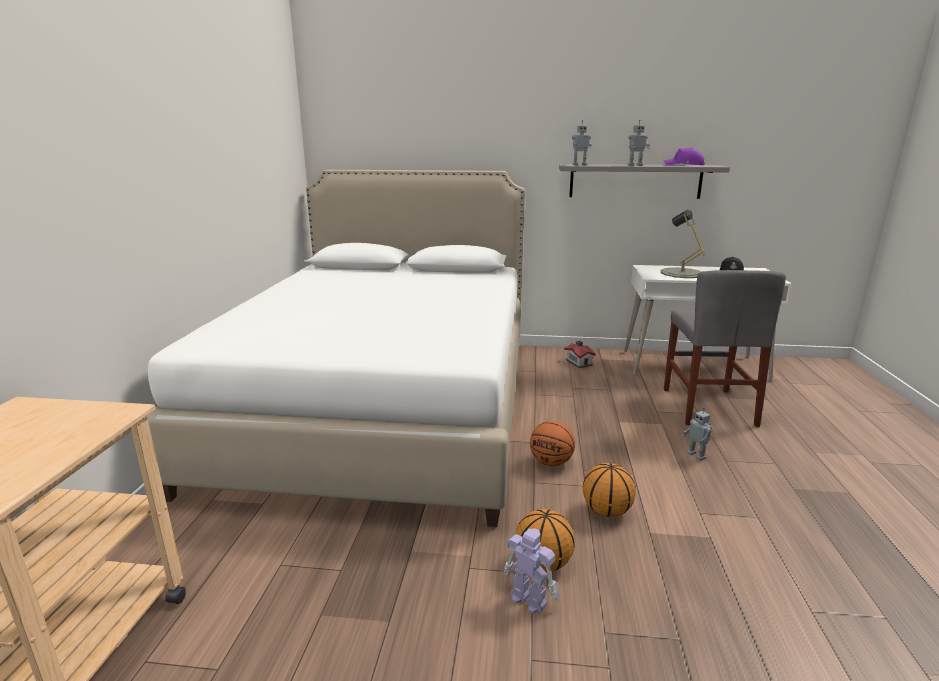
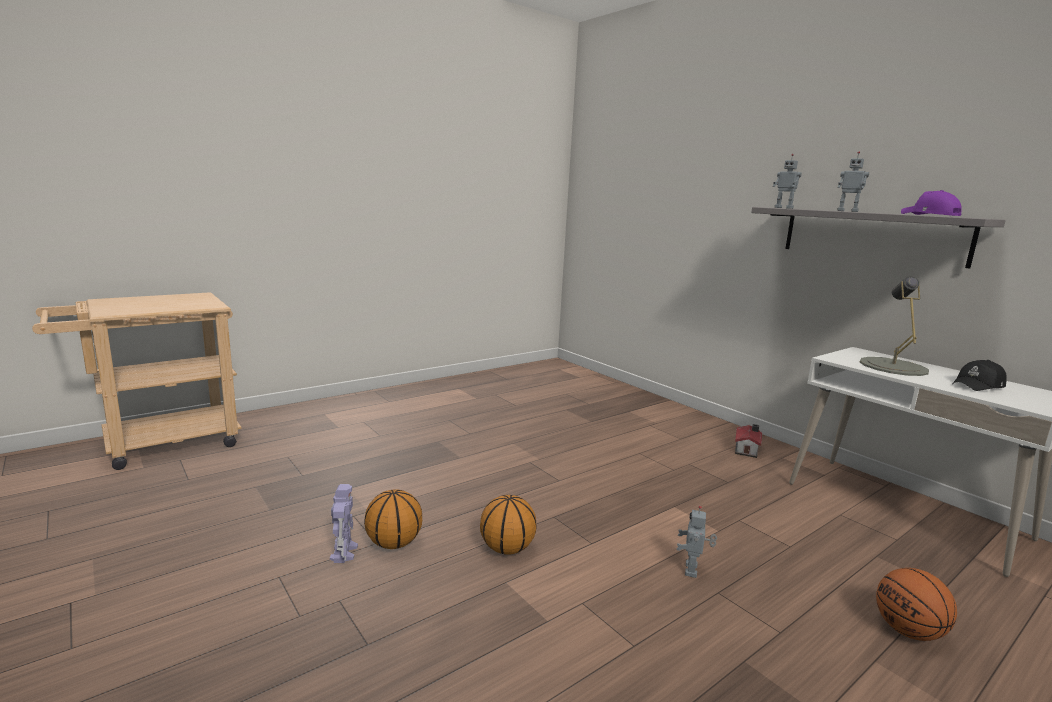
camera: 45 degrees right, 5 degrees down
(385, 404) = (508, 410): white bed -> none
(551, 462) = (540, 498): basketball -> basketball (908, 631)
(707, 406) = (820, 548): grey chair -> none

